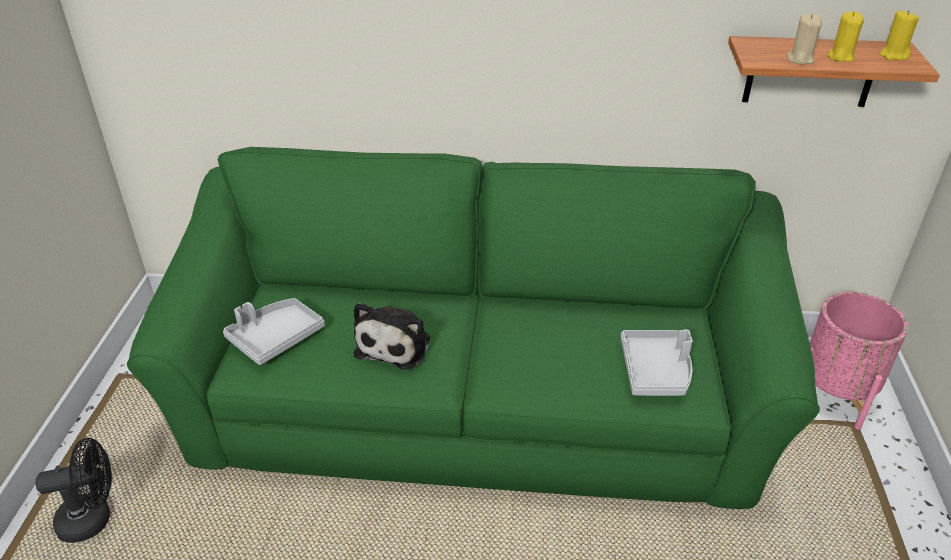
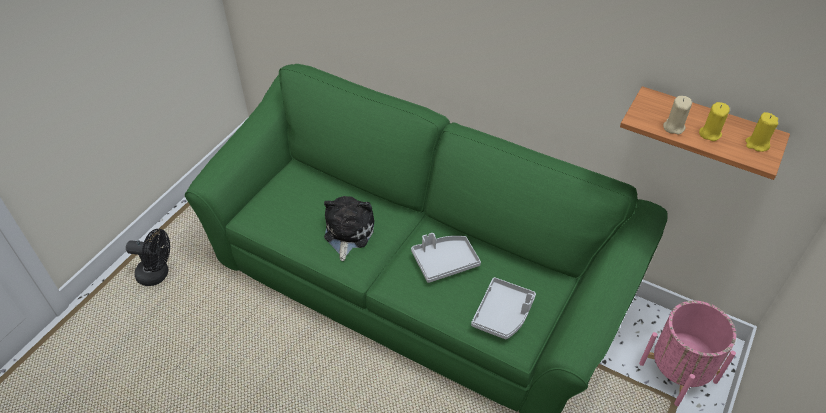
camera: 25 degrees right, 10 degrees up
(275, 338) = (279, 203): grey tray -> grey tray (444, 262)
(395, 344) = (347, 233): plush toy -> plush toy turned 150 degrees clockwise

